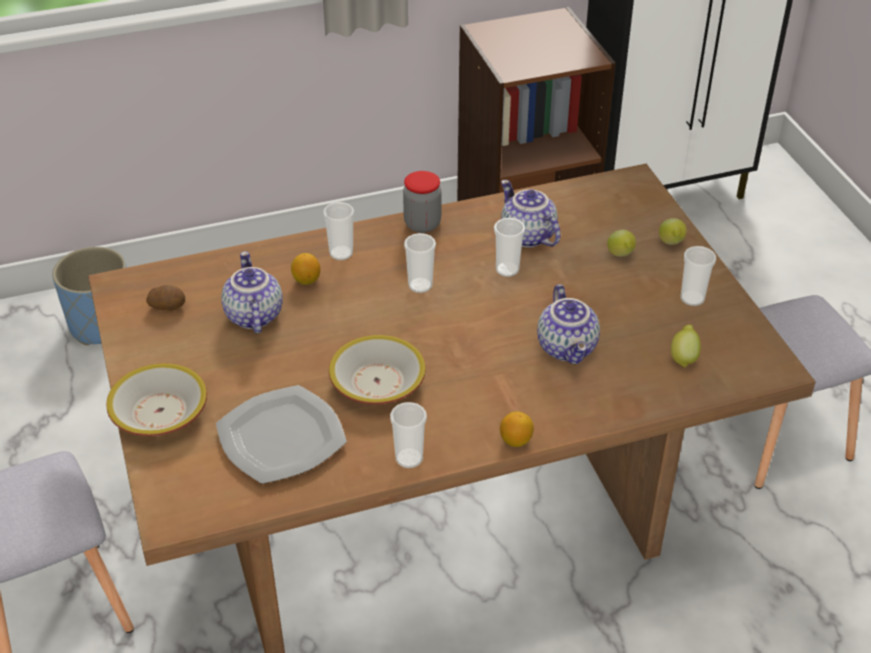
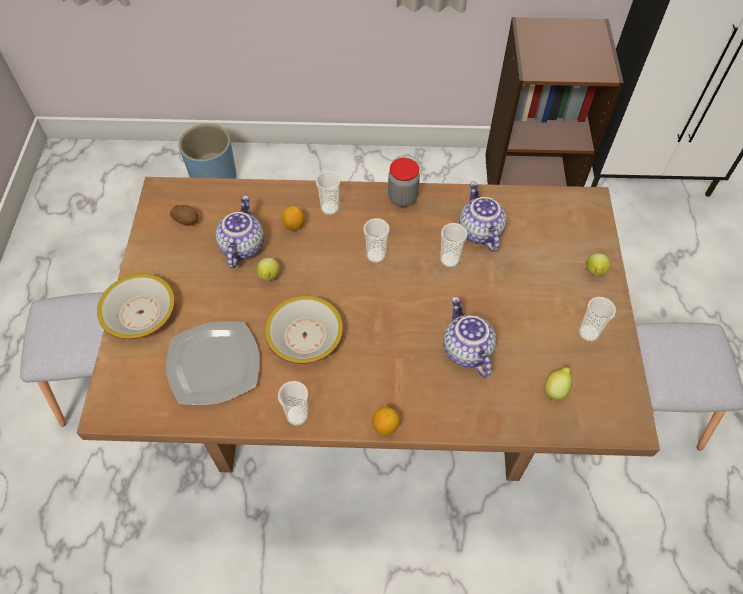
camera: 20 degrees right, 15 degrees up
(568, 348) = (465, 350): teapot -> teapot turned 150 degrees clockwise
(621, 255) = (547, 272): lemon -> lemon (269, 277)

